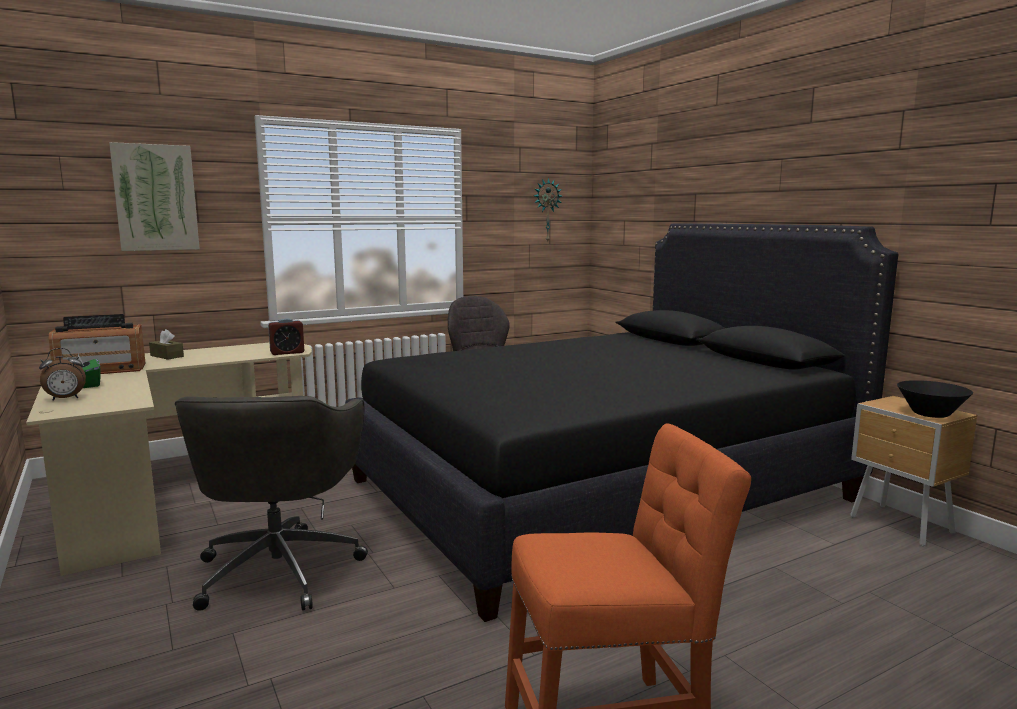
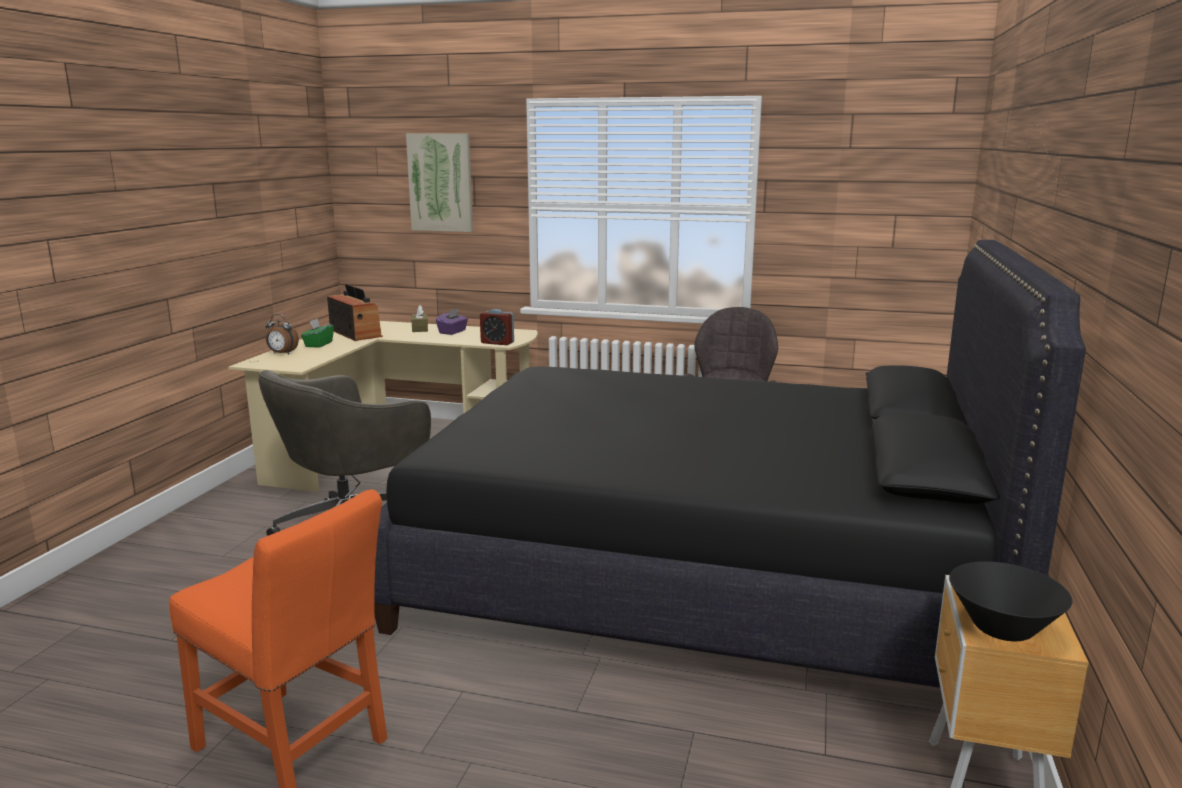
camera: 45 degrees right, 5 degrees up
(101, 370) = (355, 333): radio -> radio turned 150 degrees counterclockwise
(213, 353) = (453, 332): none -> purple tissue box
(546, 210) = (889, 200): wall clock -> none

